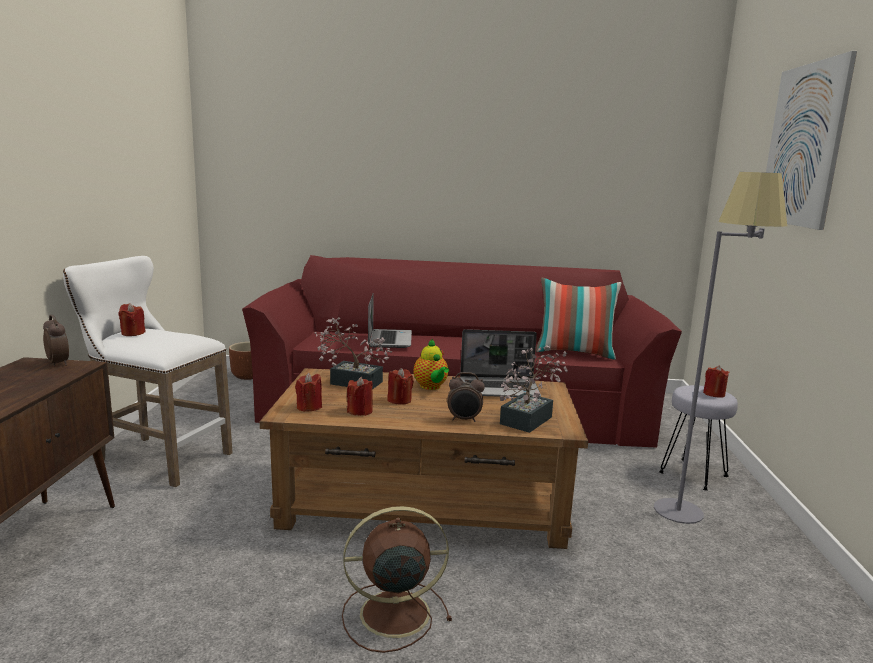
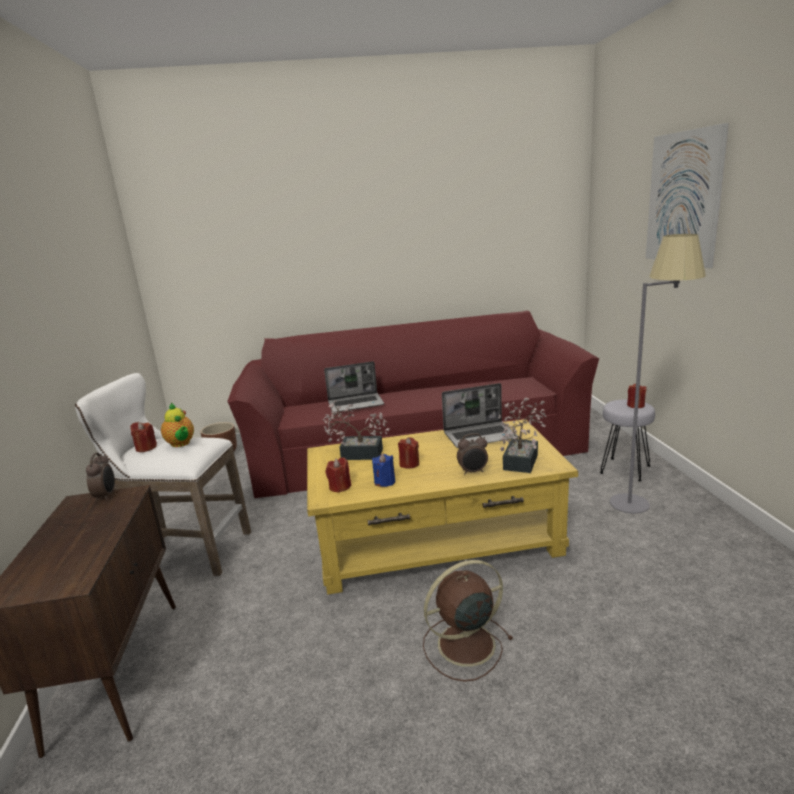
camera: 10 degrees left, 5 degrees up
(59, 363) = (106, 496): alarm clock -> alarm clock turned 45 degrees clockwise
(360, 411) = (384, 482): red candle -> blue candle
(389, 339) = (356, 404): laptop -> laptop turned 90 degrees clockwise
(425, 501) = (437, 539): brown coffee table -> yellow coffee table
(431, 387) = (425, 445): teapot -> teapot (181, 444)
(575, 353) = (511, 387): pillow -> none

